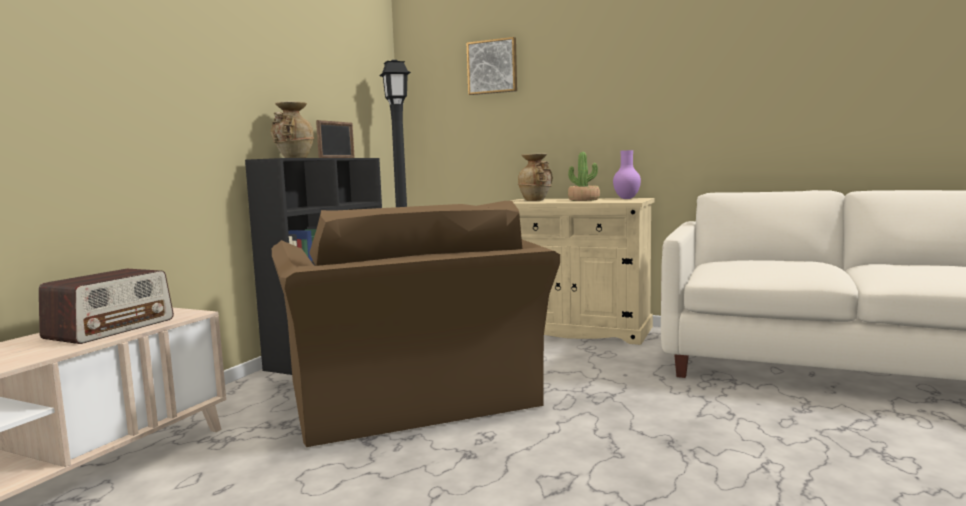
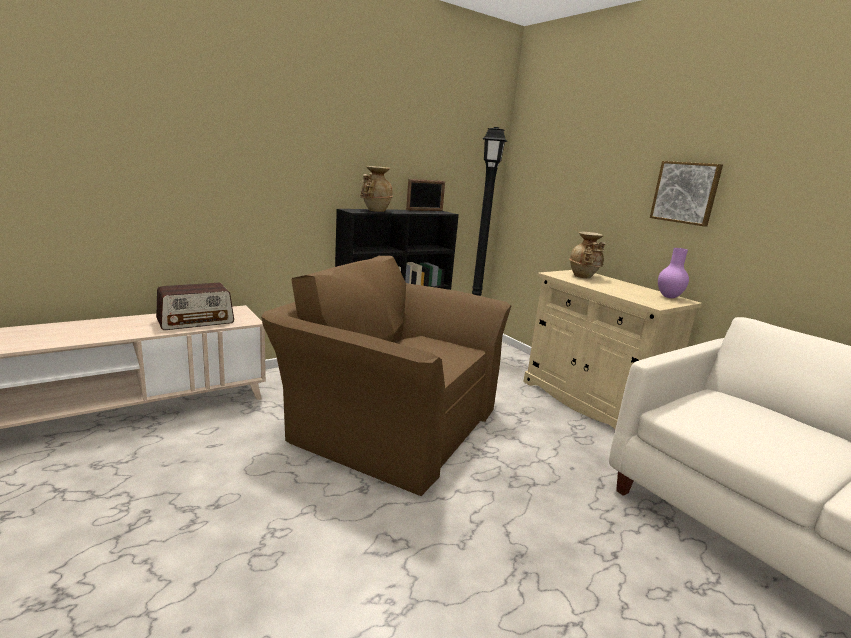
camera: 30 degrees right, 10 degrees up
(412, 398) = (388, 421): brown armchair -> brown armchair turned 105 degrees clockwise
(492, 67) = (584, 140): picture -> picture (686, 193)
(583, 200) = (622, 288): potted plant -> none

